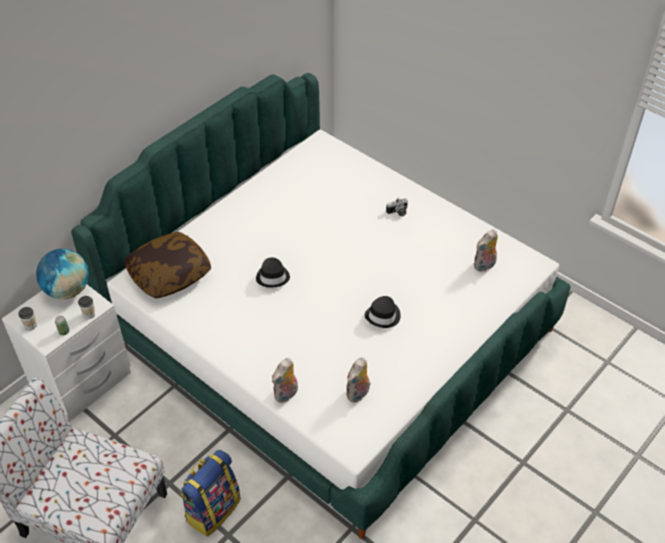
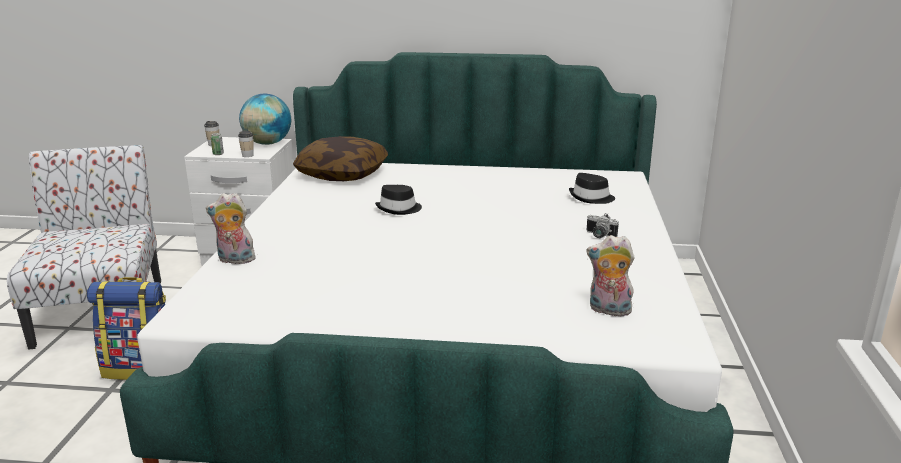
camera: 55 degrees right, 25 degrees down
(358, 394) = (273, 296): plush toy -> none
(383, 316) = (420, 274): black hat -> black hat (591, 198)

